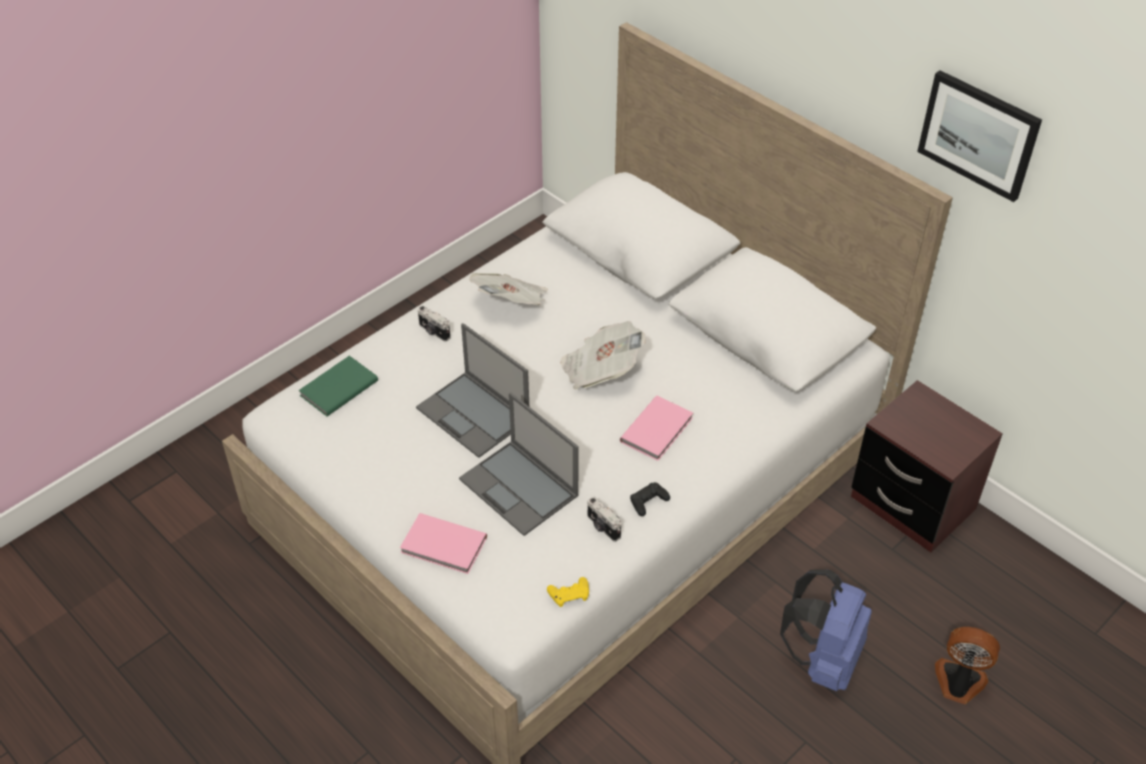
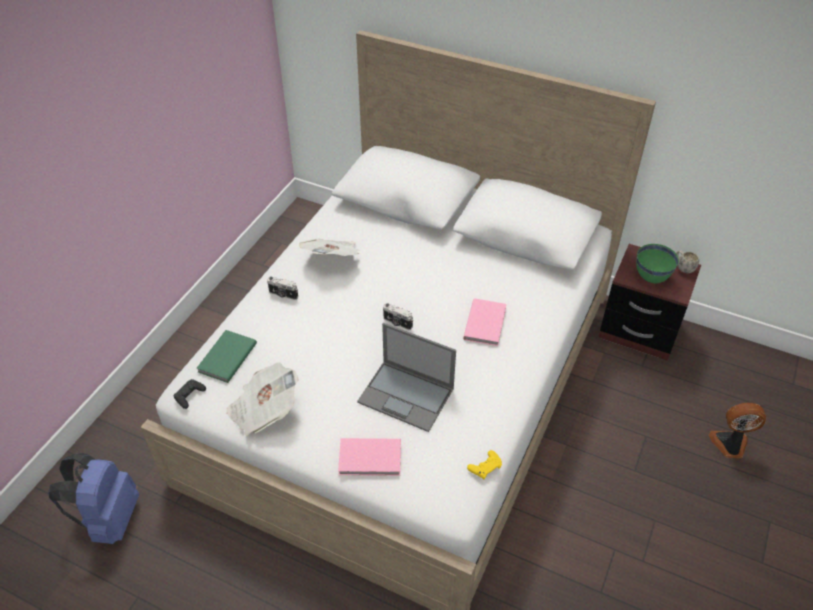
camera: 20 degrees left, 0 degrees up
(474, 415) = (344, 349): laptop -> none
(600, 370) = (422, 291): newspaper -> newspaper (264, 410)
(602, 527) = (483, 407): camera -> camera (397, 323)
(648, 502) = (506, 378): black game controller -> black game controller (189, 395)
(823, 659) = (636, 456): blue backpack -> blue backpack (109, 519)
(922, 432) = (651, 277): none -> green bowl
(974, 431) = (683, 268): none -> white mug
(979, 134) = (675, 48): picture -> none

